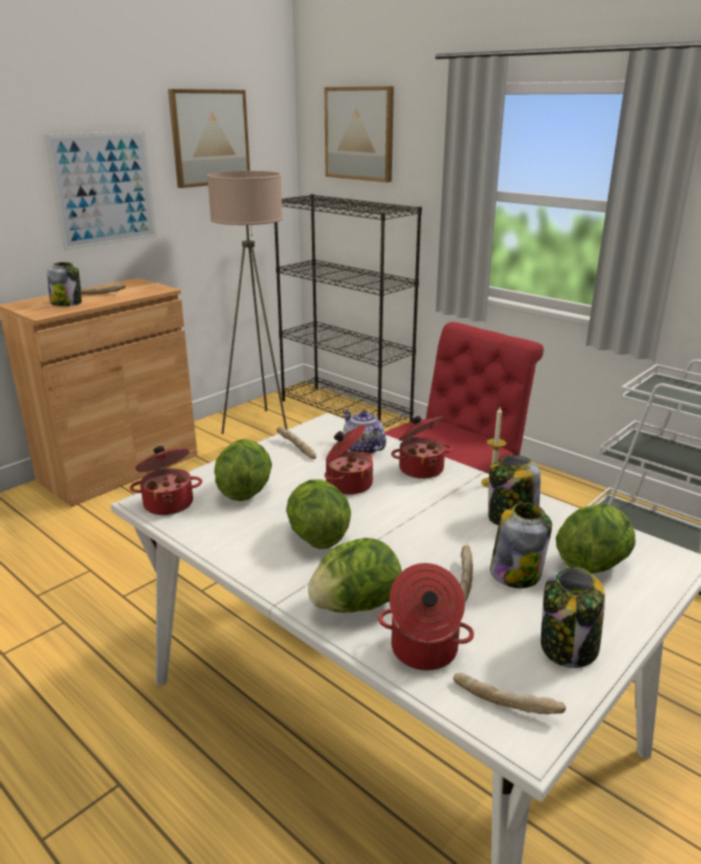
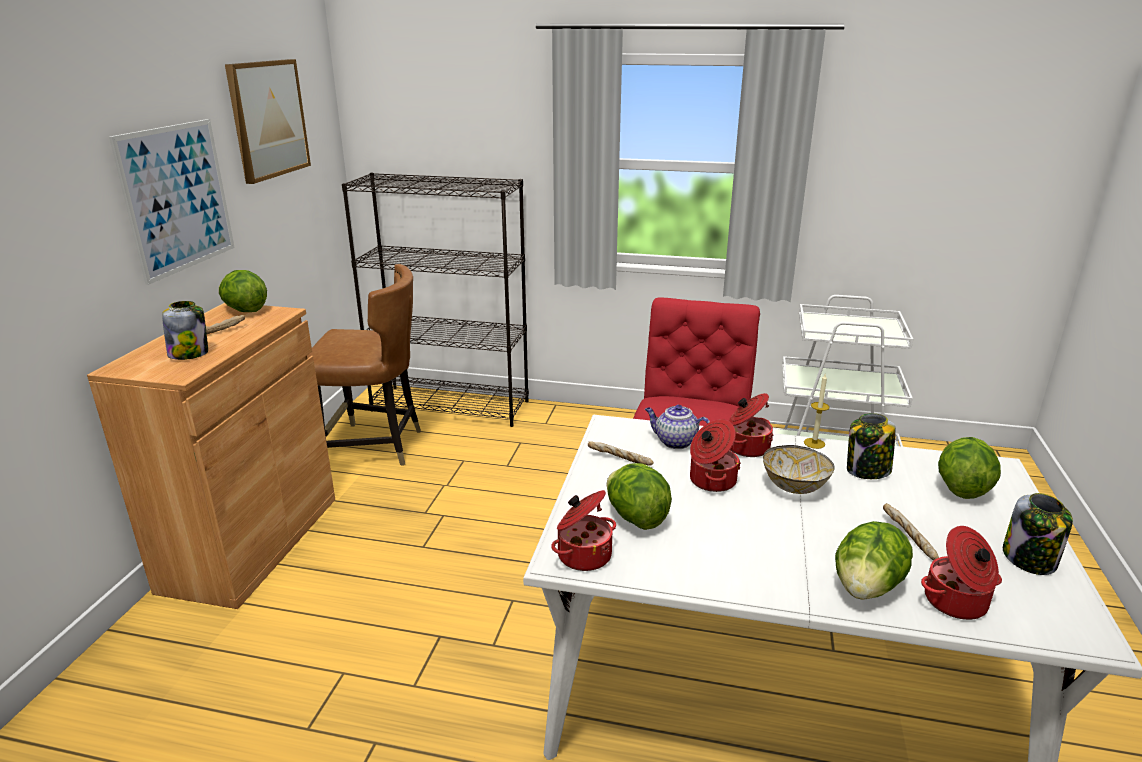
camera: 30 degrees left, 0 degrees up
(259, 426) = (373, 446): beige floor lamp -> brown chair
(316, 537) = (755, 539): lettuce -> lettuce (245, 310)
(359, 134) = (431, 104): picture -> none
(416, 510) = (794, 486): none -> bowl
(506, 701) = (1050, 616): bread -> none
(516, 573) = (928, 515): jar -> none

